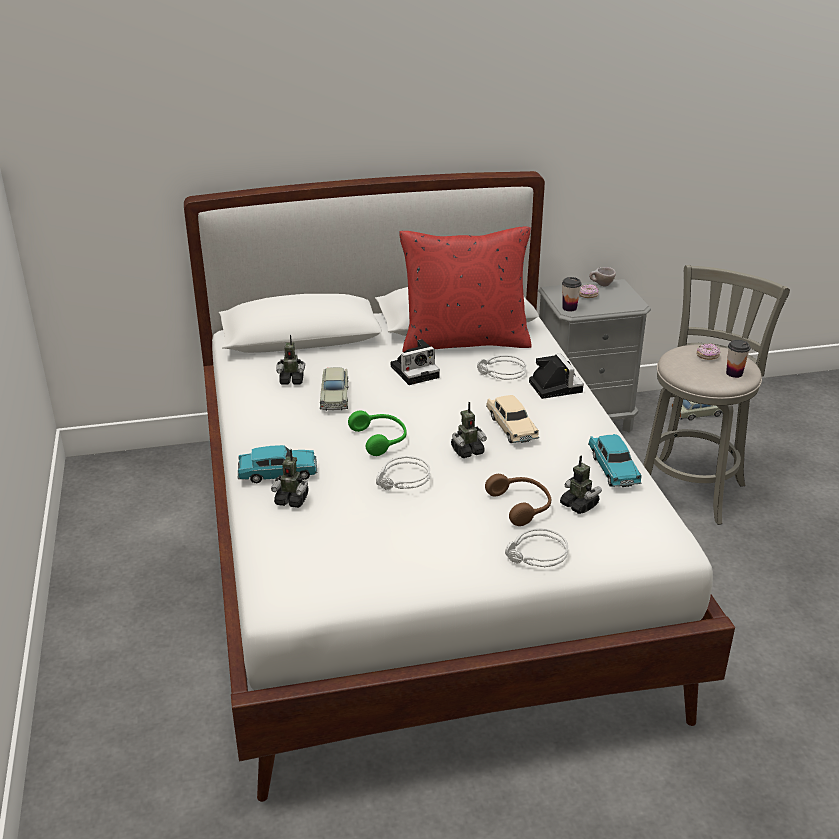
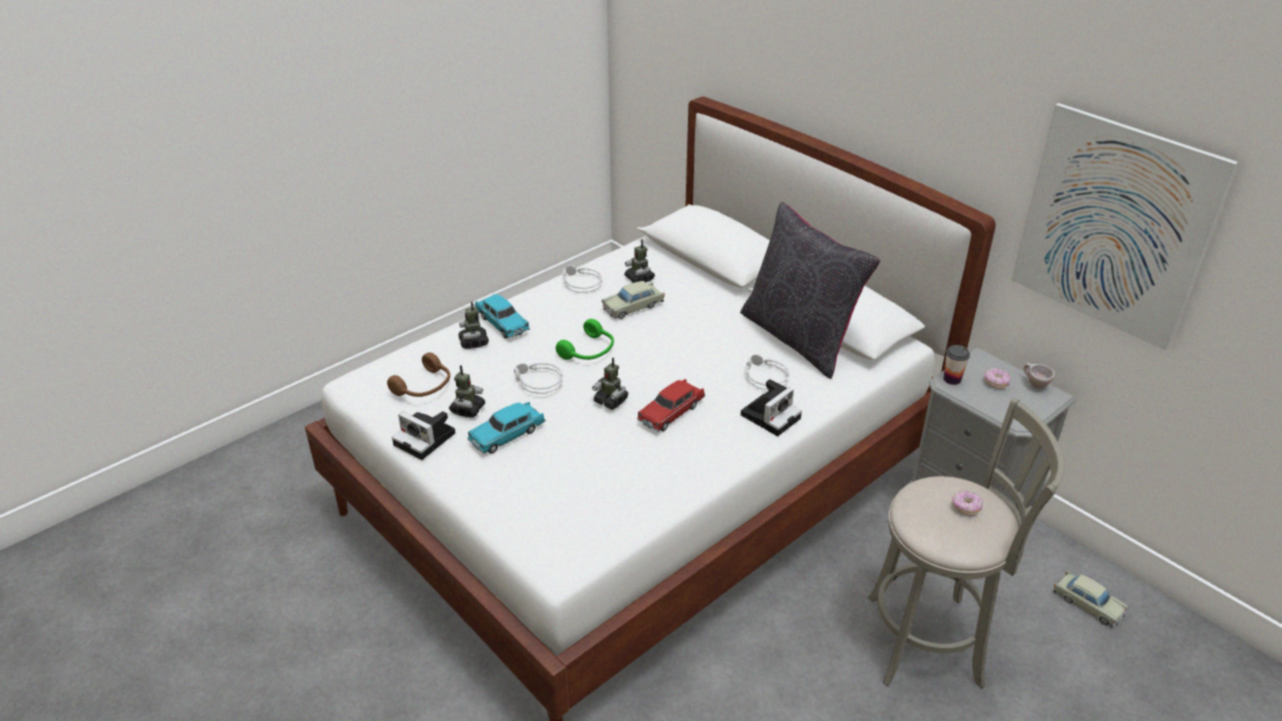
camera: 60 degrees right, 5 degrees up
(416, 371) = (716, 331): camera -> camera (427, 439)
(464, 341) = (799, 338): red pillow -> black pillow
(511, 428) = (671, 413): beige toy car -> red toy car
(521, 505) = (553, 457): brown headphones -> brown headphones (424, 387)
(536, 555) = (485, 487): grey headphones -> grey headphones (579, 283)
(579, 505) = (579, 490): toy robot -> toy robot (467, 410)
(613, 469) = (654, 495): turquoise toy car -> turquoise toy car (507, 435)
(625, 135) = (1114, 226): none -> picture
(734, 373) = (949, 538): cup -> none

